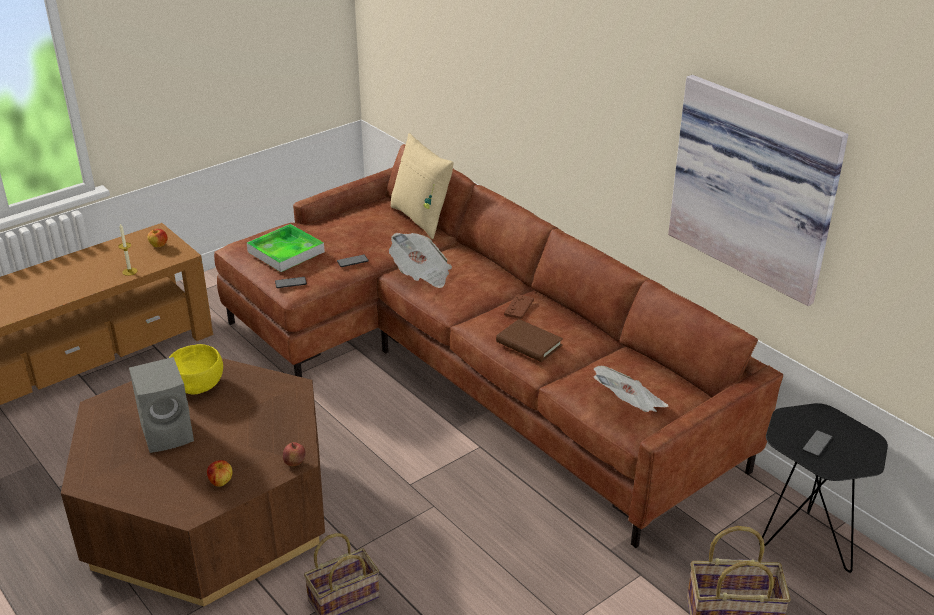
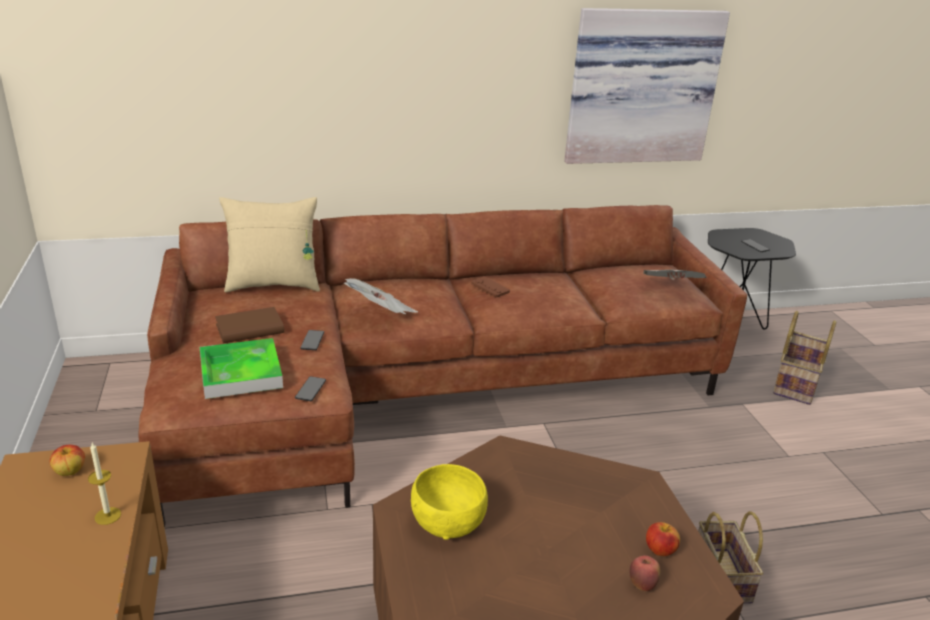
camera: 65 degrees left, 5 degrees down
(169, 433) = (536, 572): grey speaker -> none
(295, 463) = (649, 486): apple -> apple (642, 584)
(529, 344) = (552, 300): brown book -> brown book (250, 329)

